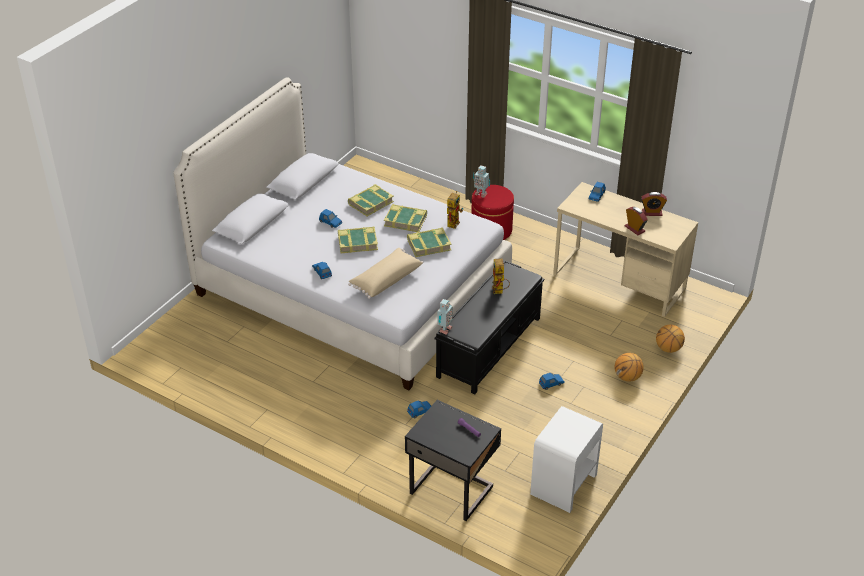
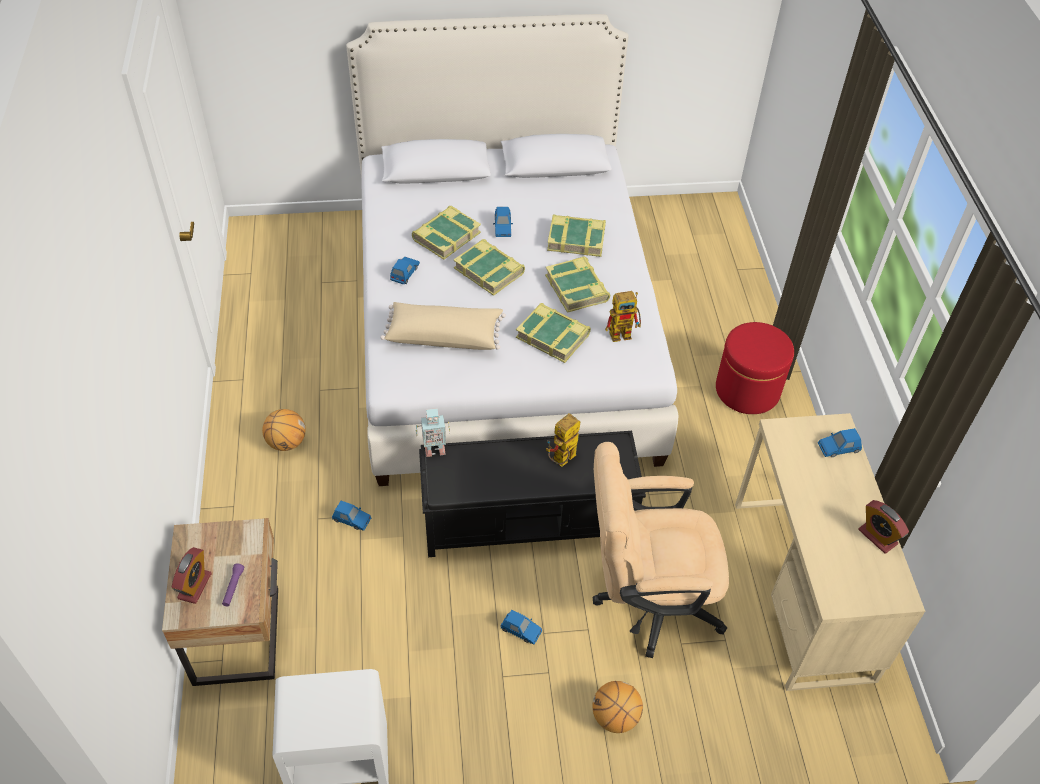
camera: 50 degrees right, 10 degrees up
(312, 244) = (446, 236): none -> book
(452, 489) = (241, 635): black nightstand -> beige nightstand
(480, 193) = (750, 331): toy robot -> none
(576, 332) = (646, 600): none -> beige office chair
(634, 229) = (815, 536): alarm clock -> alarm clock (194, 586)
(668, 349) = (723, 736): basketball -> basketball (286, 442)

